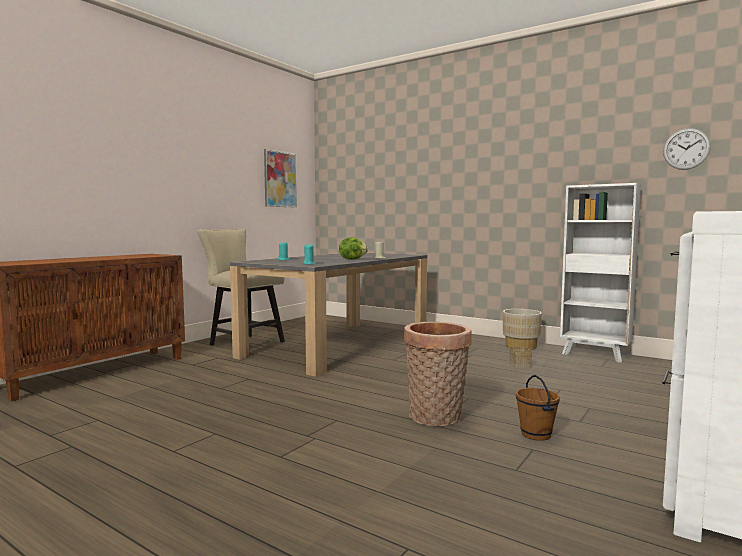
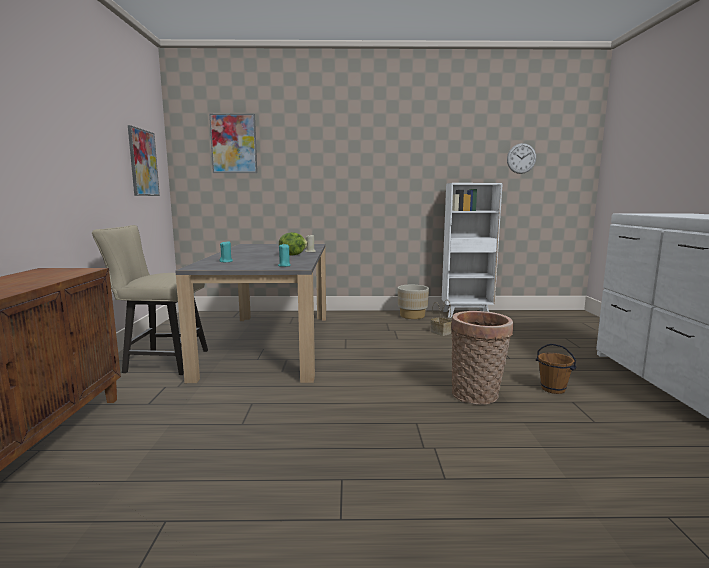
camera: 35 degrees left, 5 degrees up
(363, 158) = (234, 144): none -> picture

